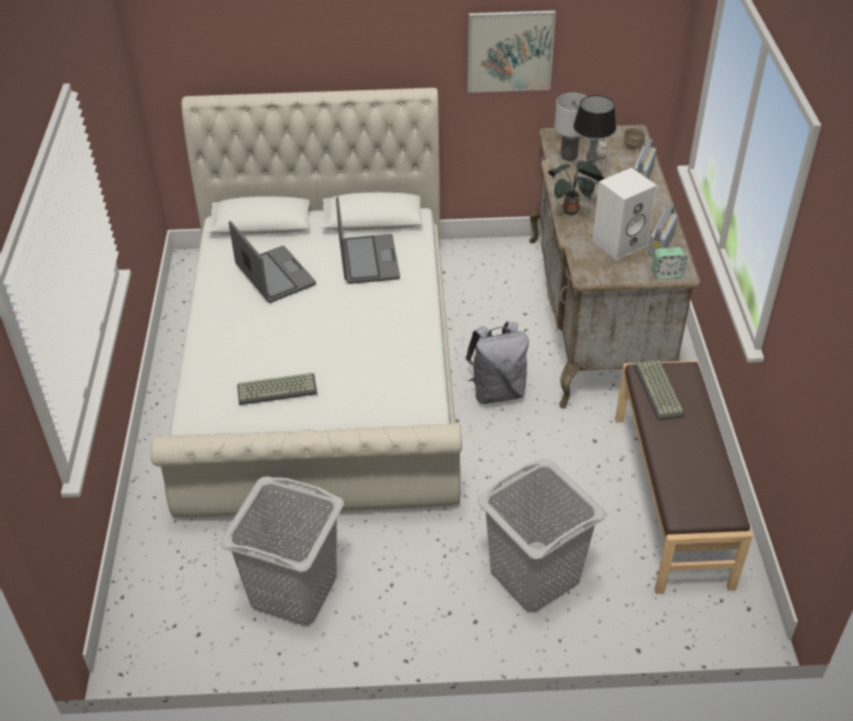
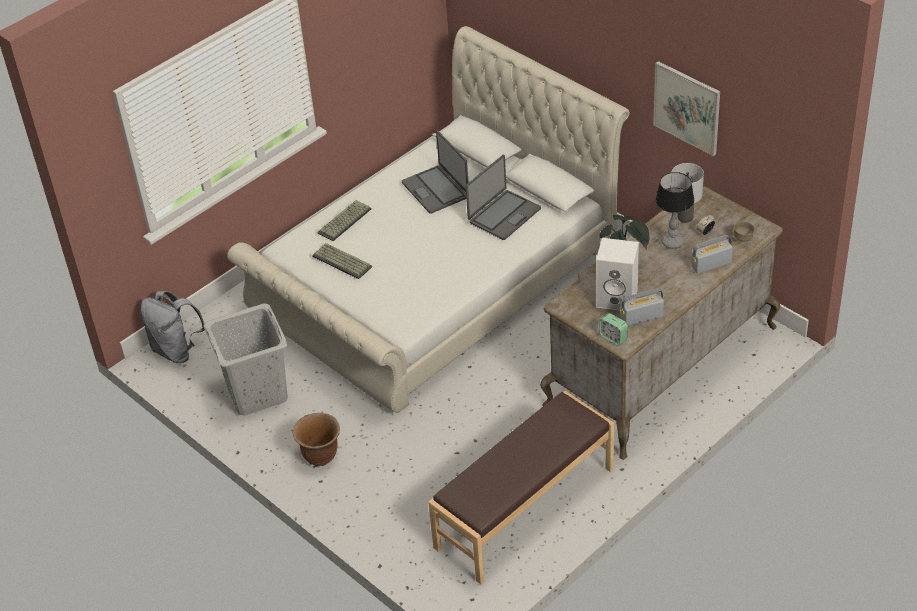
camera: 50 degrees right, 0 degrees up
(274, 276) = (436, 190): laptop -> laptop turned 135 degrees clockwise
(440, 598) = (320, 455): none -> brown planter
(497, 391) = (519, 367): grey backpack -> grey backpack (177, 350)
(534, 577) = (382, 485): grey laundry basket -> none
(660, 391) = (554, 421): keyboard -> keyboard (345, 222)

